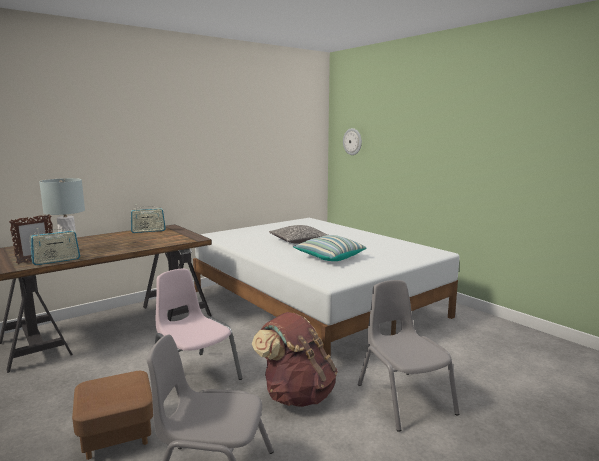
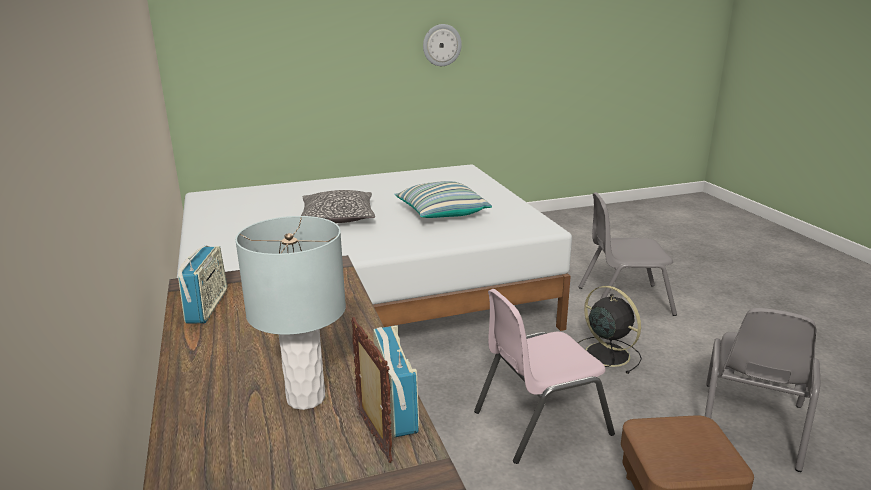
camera: 70 degrees left, 10 degrees up
(297, 395) = (605, 353): brown backpack -> black fan
(352, 141) = (225, 44): wall clock -> wall clock (441, 45)

